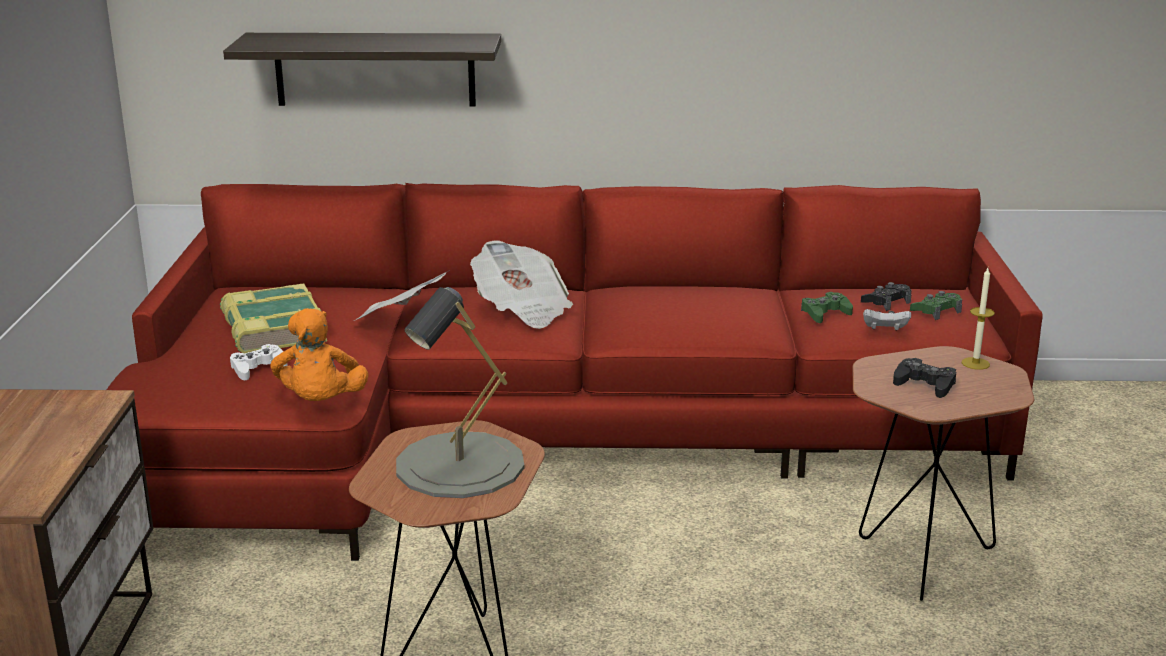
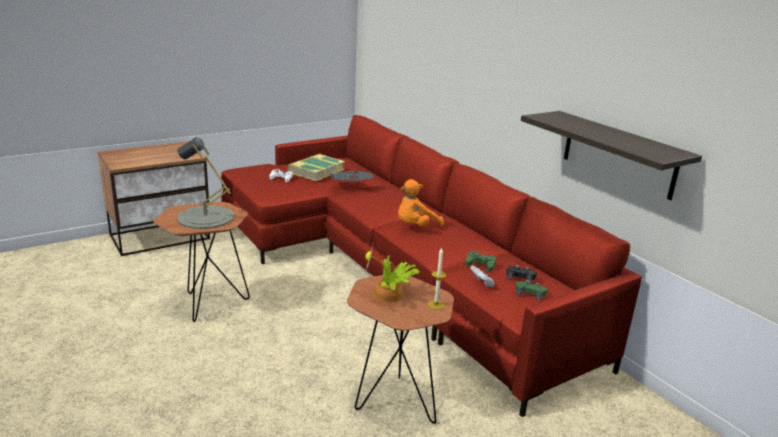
camera: 55 degrees right, 0 degrees up
(321, 403) = (266, 194): orange plush toy -> orange plush toy (415, 226)
(375, 69) = (415, 81): shelf -> shelf (618, 154)
(522, 310) = (389, 203): newspaper -> none
(925, 384) = (390, 295): black game controller -> potted plant

